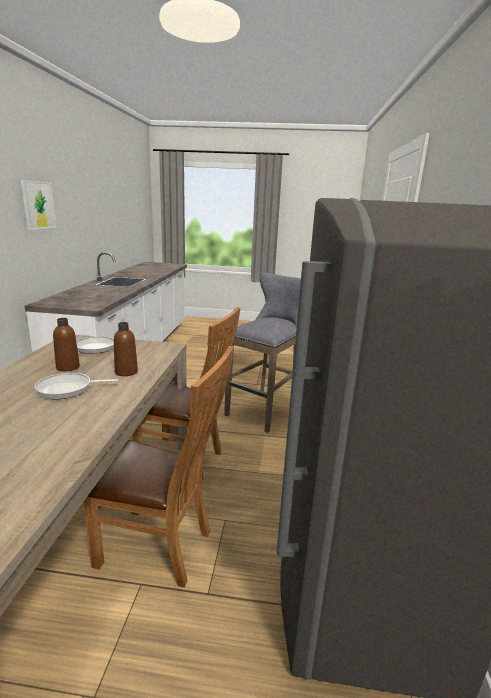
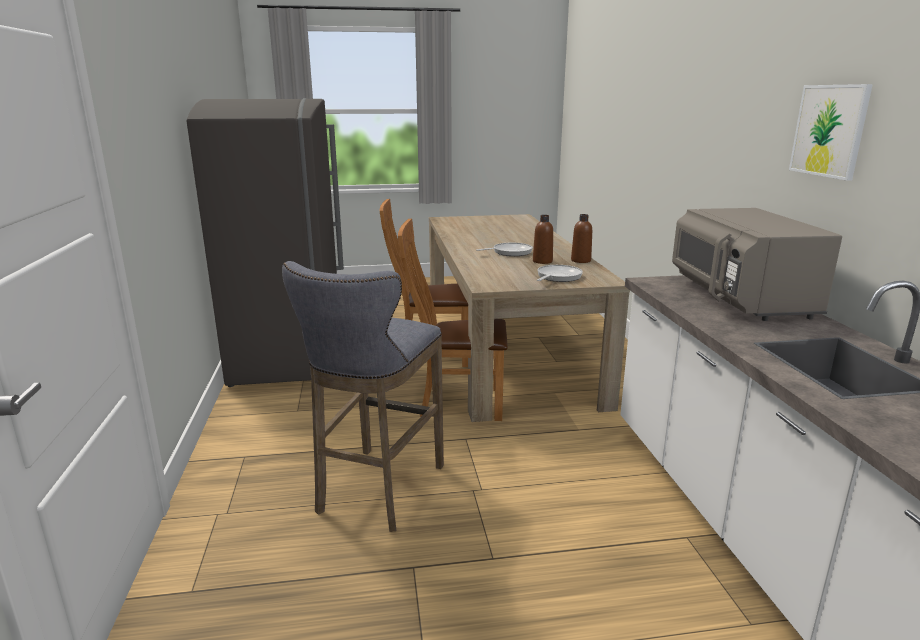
camera: 165 degrees right, 0 degrees up
(80, 296) = (739, 299): none -> grey microwave
(126, 372) = (488, 264): brown bottle -> brown bottle (581, 260)

